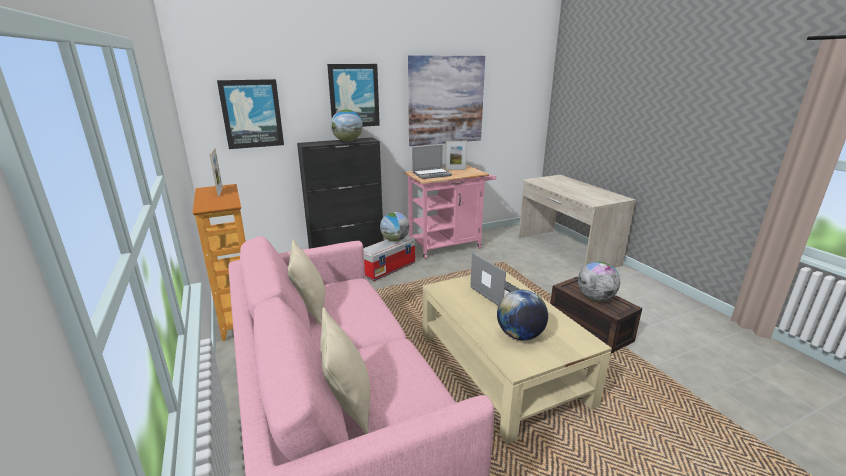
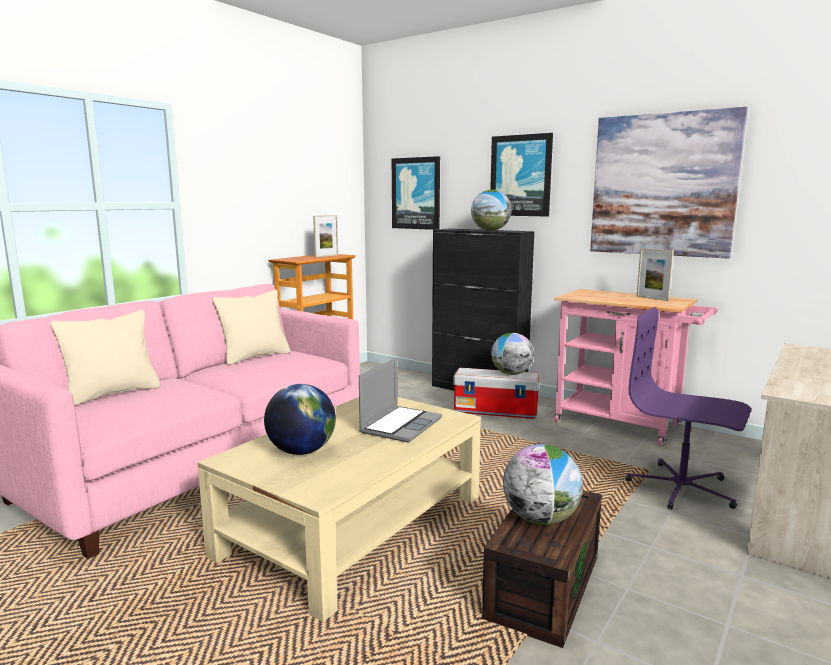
camera: 60 degrees right, 10 degrees down
(432, 174) = (598, 295): laptop -> none
(524, 263) = (681, 488): none -> purple office chair

